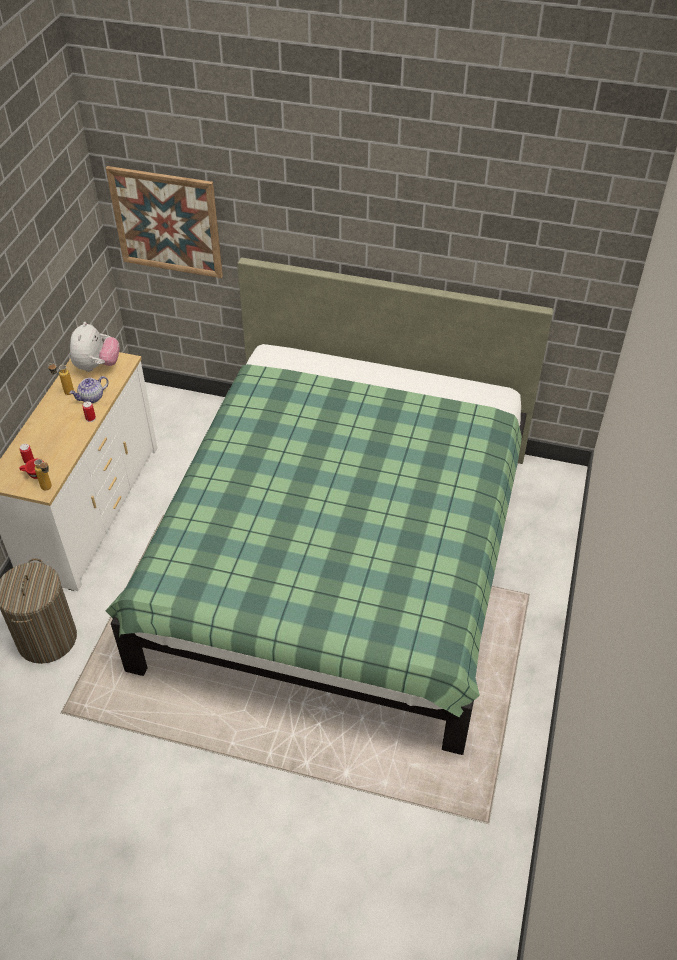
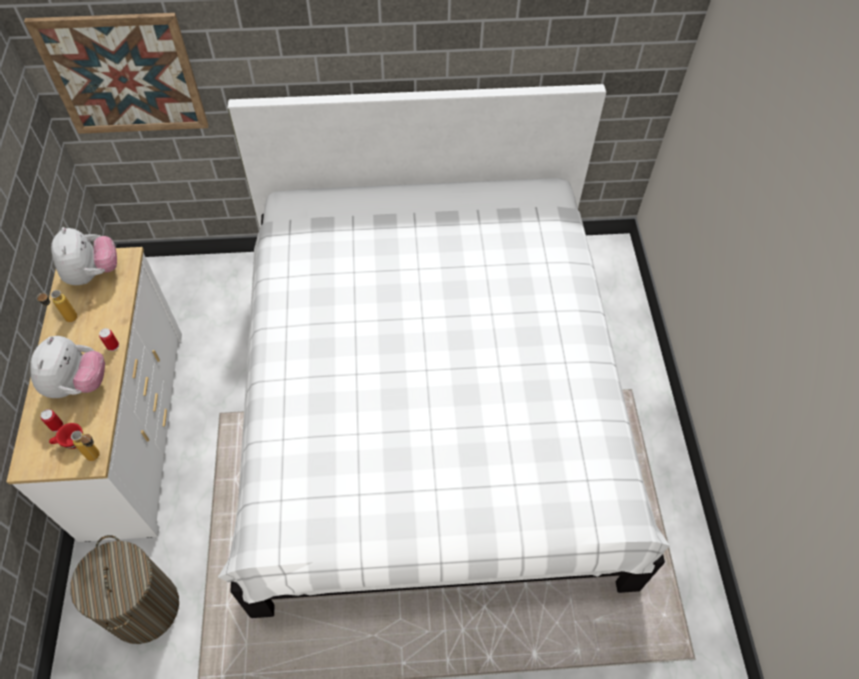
camera: 20 degrees left, 10 degrees up
(55, 437) = (78, 384): none -> plush toy
(91, 398) = (103, 318): teapot -> none
(340, 556) = (429, 405): green bed -> white bed

